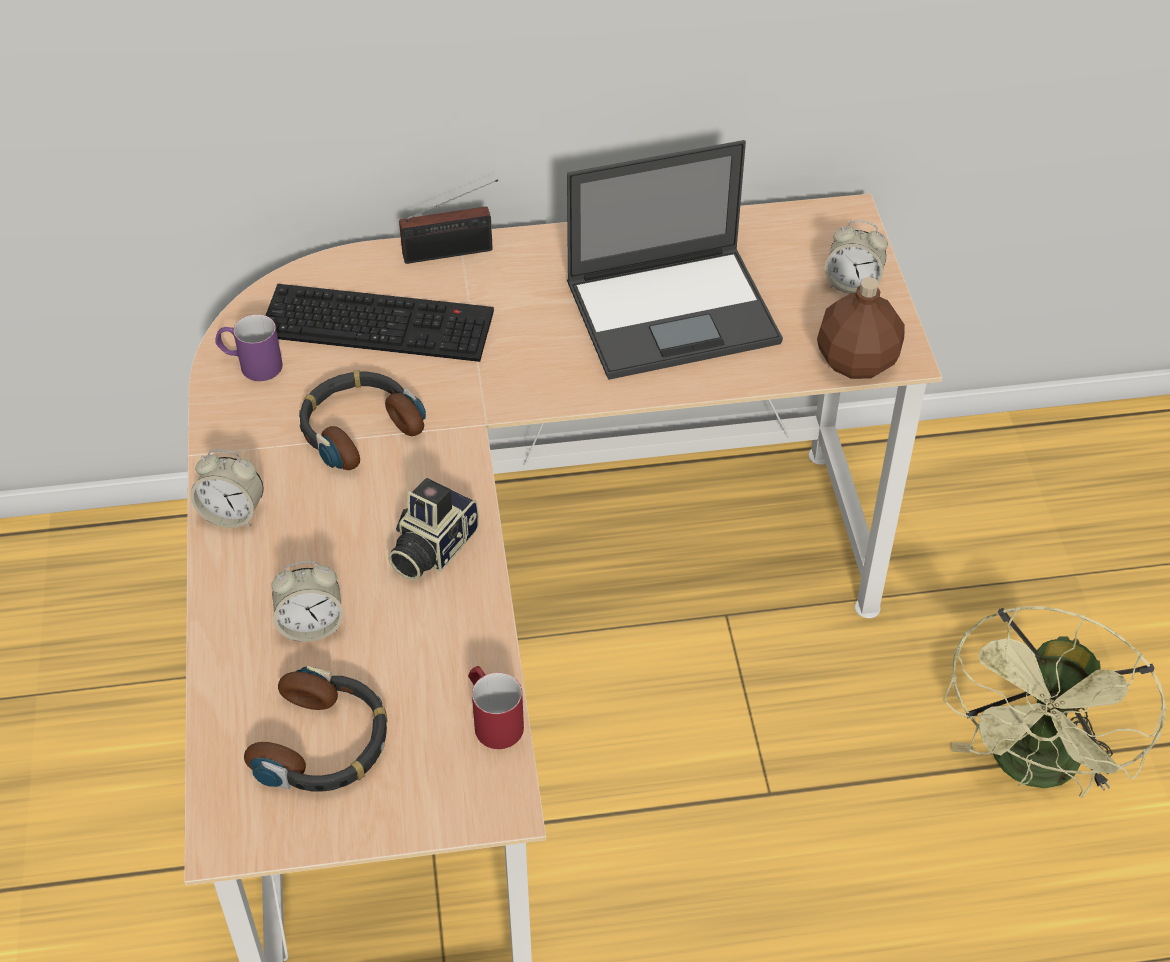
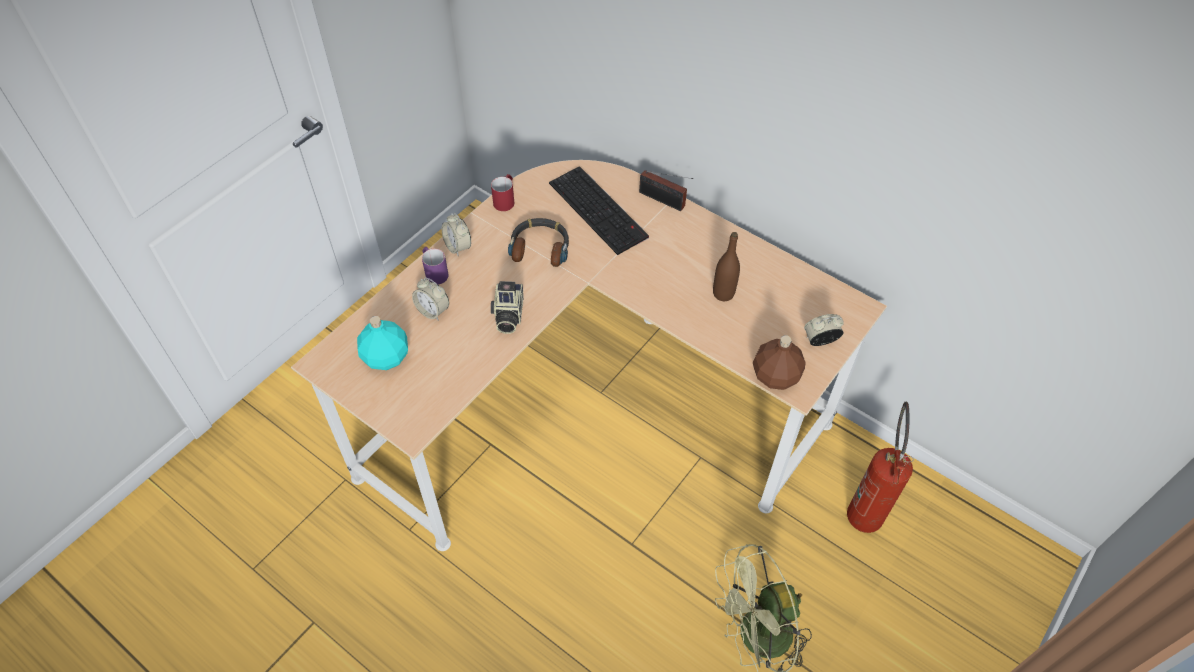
camera: 45 degrees right, 5 degrees up
(251, 365) = (533, 193): purple mug -> purple mug (434, 272)
(324, 744) = (385, 358): headphones -> turquoise bottle
(431, 548) = (507, 315): camera -> camera turned 75 degrees counterclockwise
(493, 719) = (448, 399): red mug -> red mug (505, 199)
(675, 312) = (723, 293): laptop -> brown bottle
(852, 284) = (820, 341): alarm clock -> alarm clock turned 105 degrees clockwise
(971, 516) = (865, 508): none -> fire extinguisher

